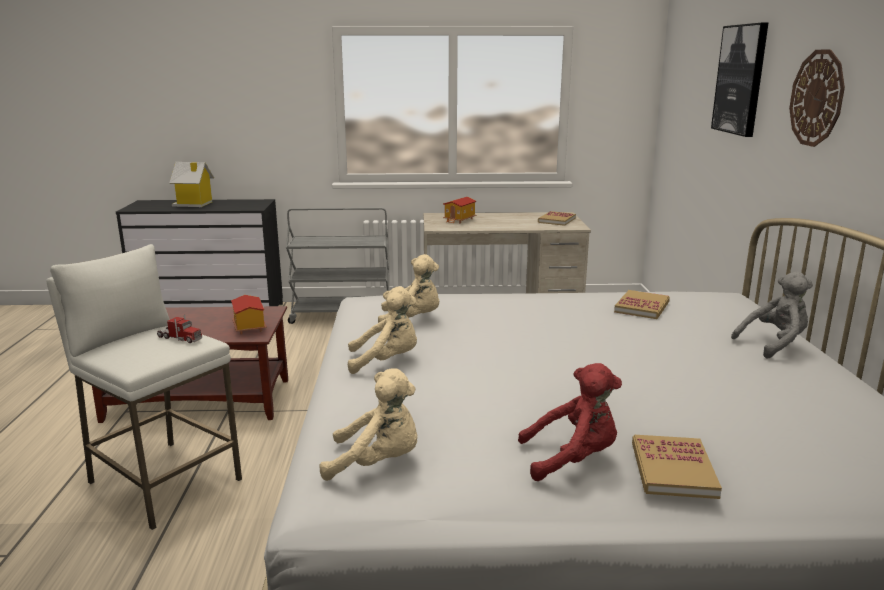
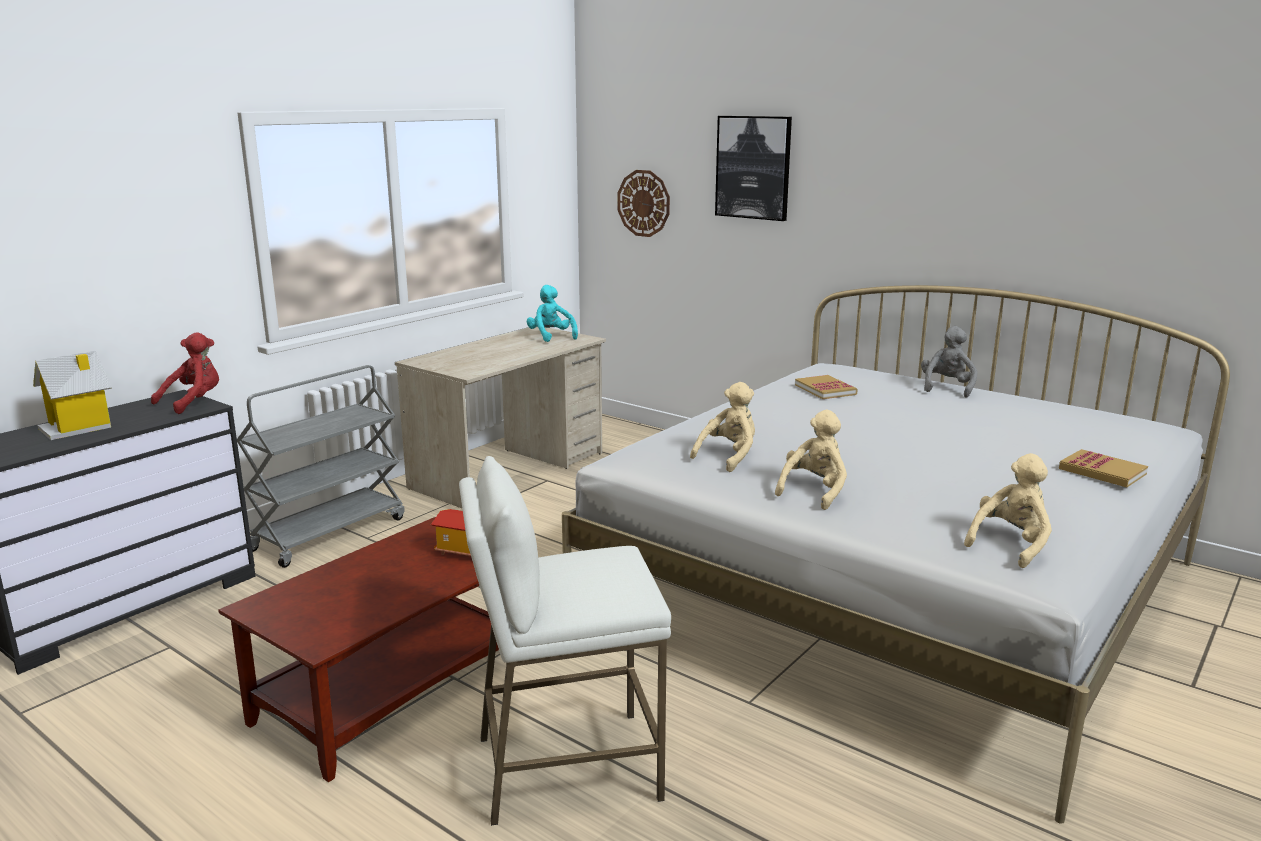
camera: 50 degrees left, 0 degrees up
(180, 338) = (593, 559): toy truck -> none
(460, 220) = (463, 359): toy house -> none
(556, 220) = (551, 337): book -> turquoise plush toy
(572, 459) = (1063, 490): red plush toy -> red plush toy (194, 402)
(817, 98) = (882, 185): wall clock -> wall clock (643, 203)

